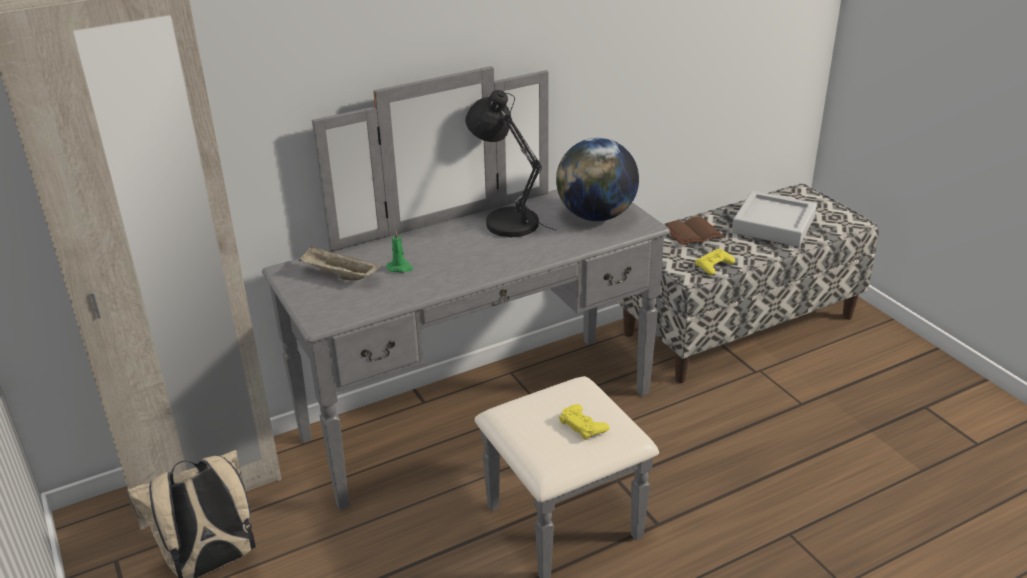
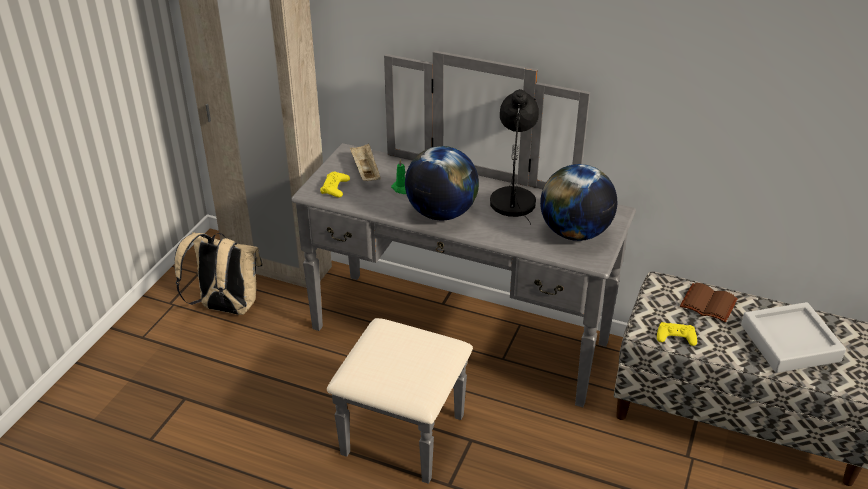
camera: 50 degrees right, 5 degrees up
(473, 264) = (441, 213): none -> globe
(583, 425) = (404, 368): yellow game controller -> yellow game controller (335, 188)

